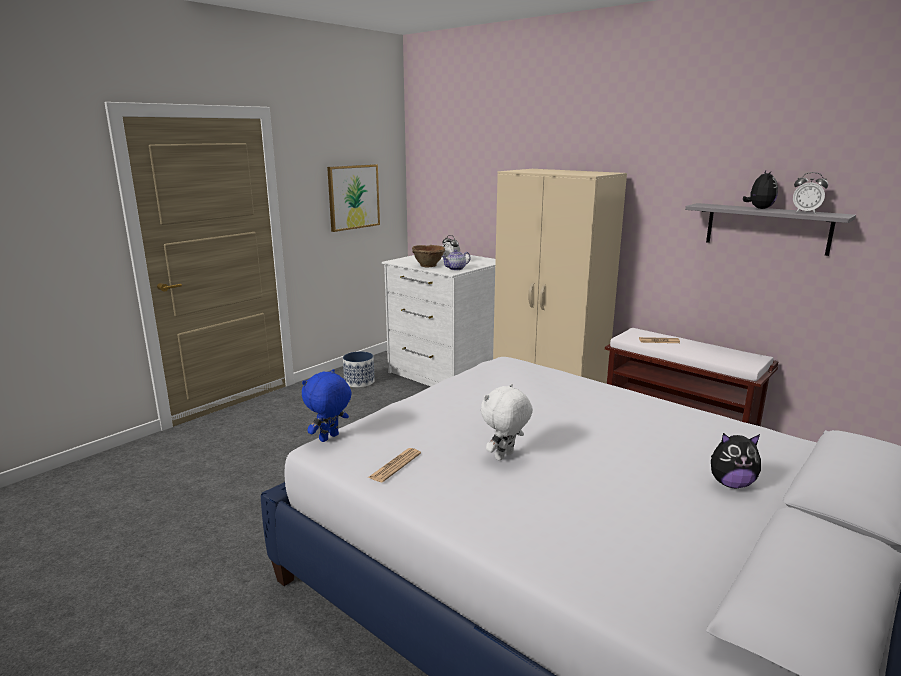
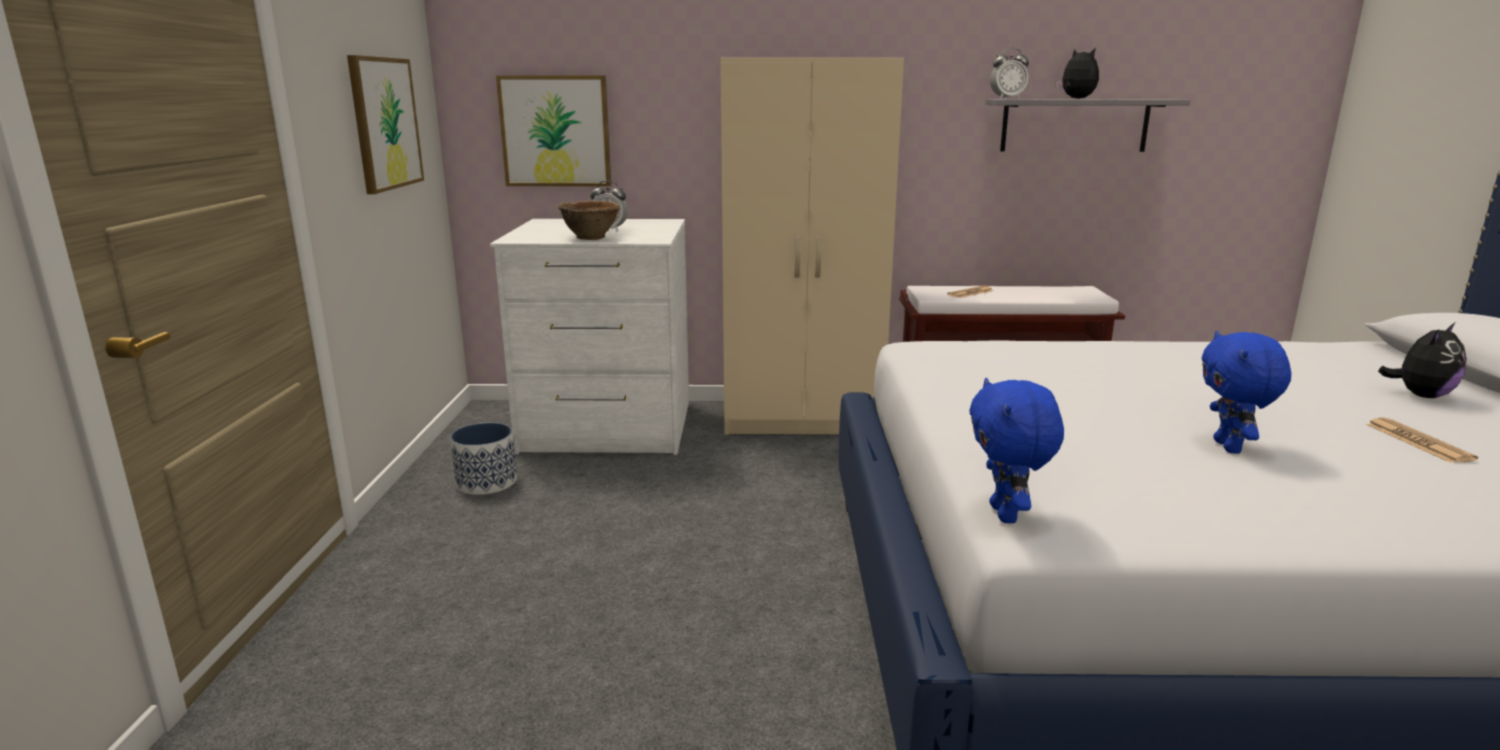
camera: 40 degrees left, 0 degrees up
(395, 465) = (1181, 509): newspaper -> newspaper (1418, 442)
(452, 203) = (555, 131): none -> picture
(456, 269) = (647, 236): teapot -> none
(505, 457) = (1229, 447): white plush toy -> blue plush toy
(805, 212) = (1132, 98): alarm clock -> alarm clock (1007, 98)

